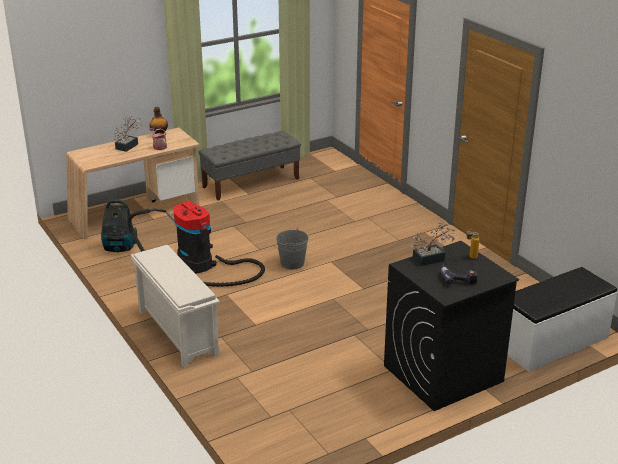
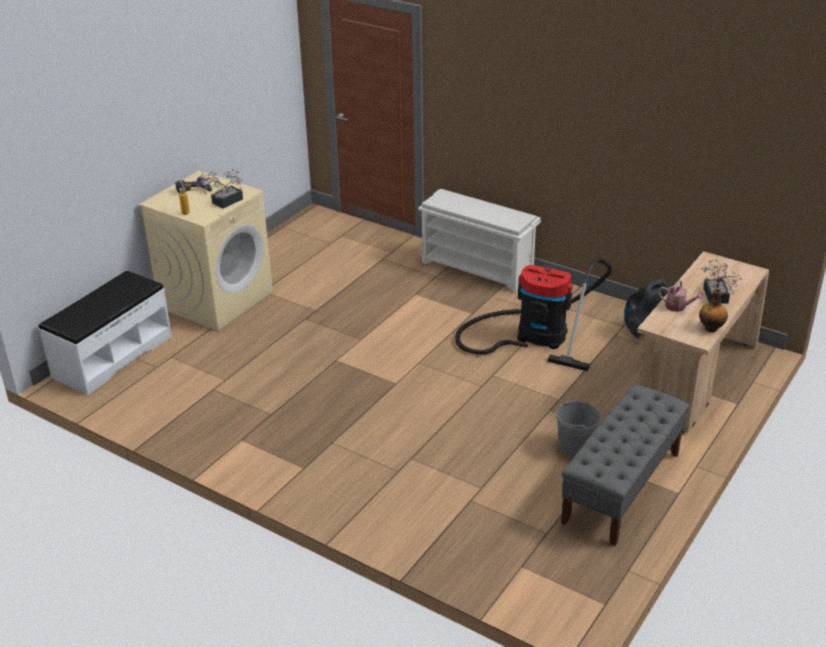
camera: 155 degrees right, 5 degrees up
(292, 263) = (438, 368): grey bucket -> grey bucket (575, 446)
(442, 374) = (216, 299): black washing machine -> beige washing machine

